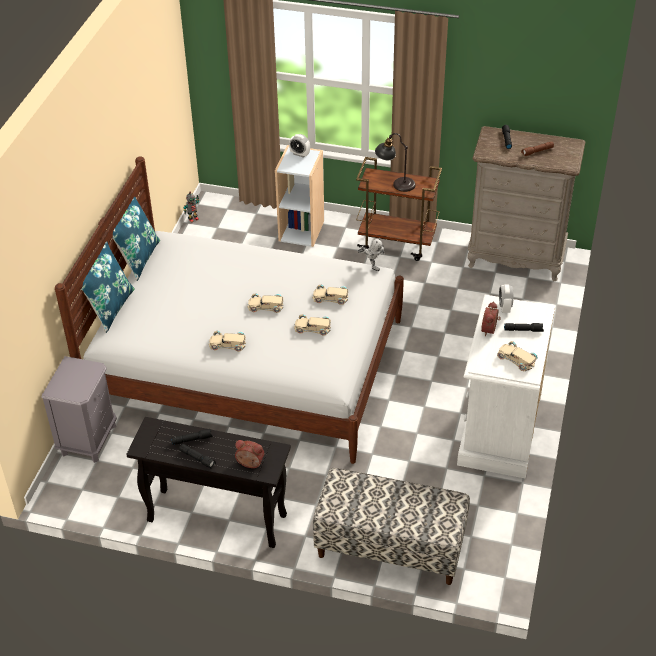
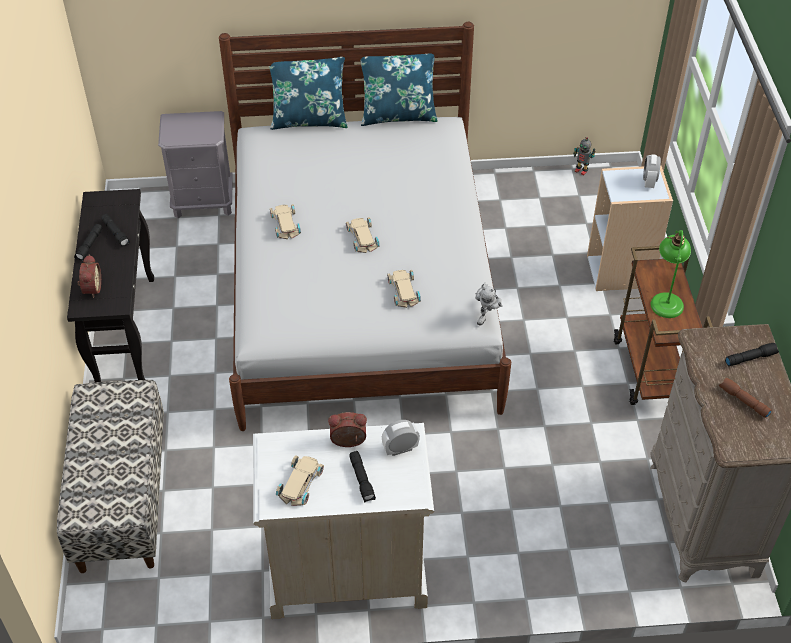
camera: 70 degrees right, 5 degrees up
(312, 327) = (342, 288): beige toy car -> none
(395, 182) = (666, 294): grey table lamp -> green table lamp

